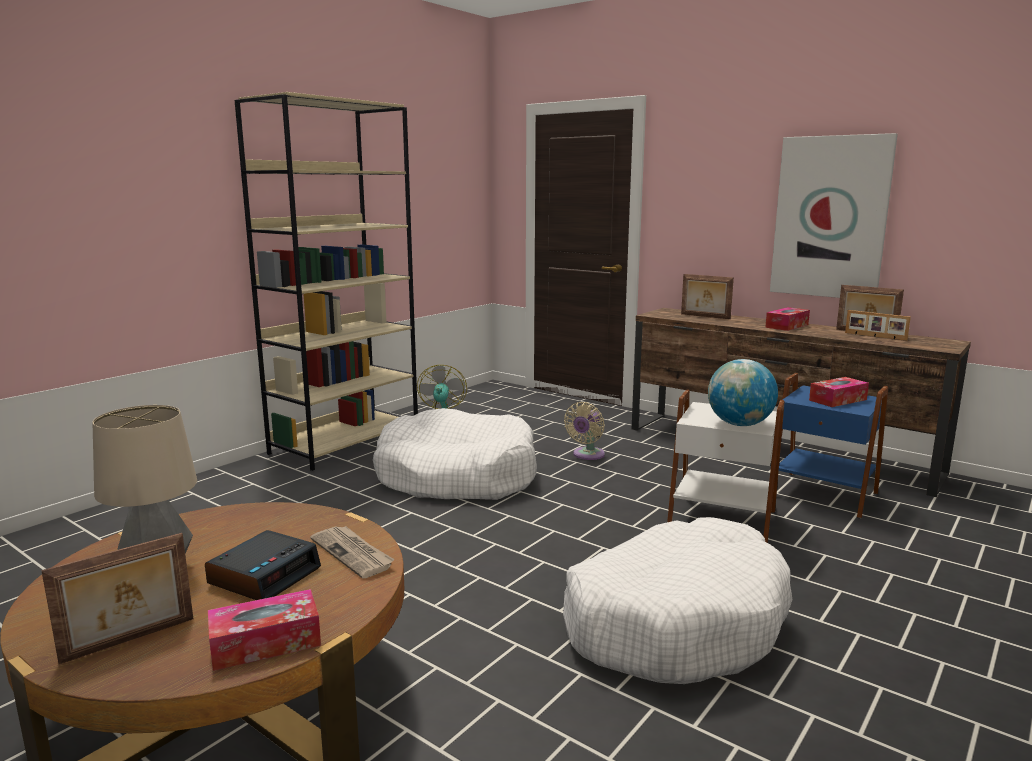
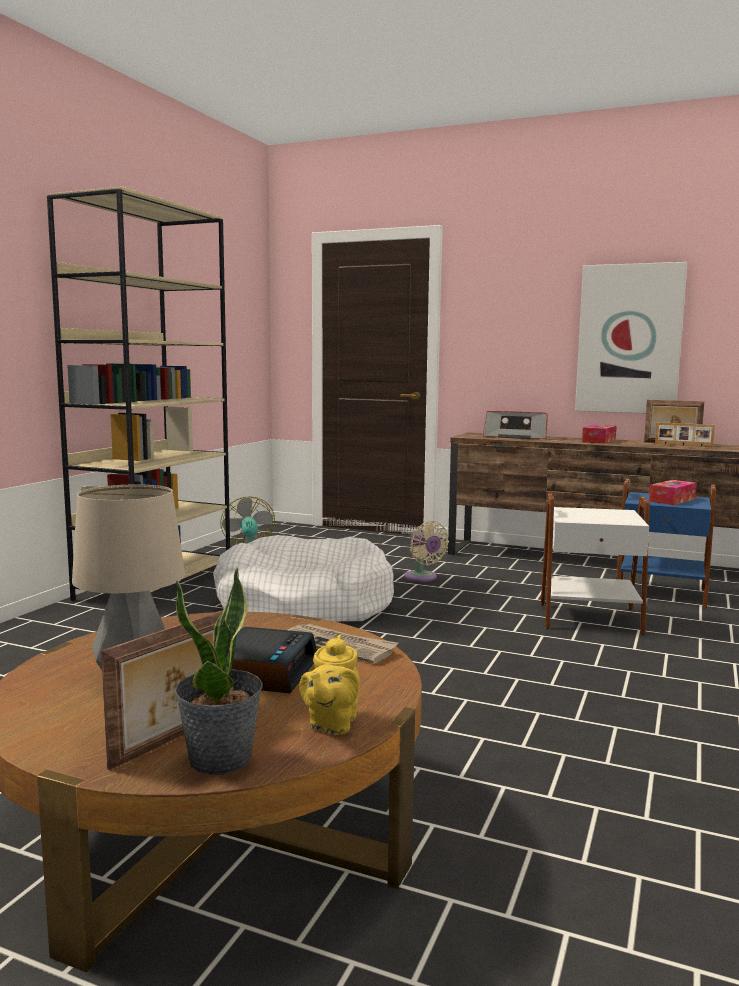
camera: 15 degrees left, 5 degrees down
(147, 667) = (221, 759): none -> potted plant
(265, 643) = (331, 724): tissue box -> yellow teapot
(587, 455) = (422, 578): beige fan -> beige fan turned 45 degrees counterclockwise
(675, 622) = (615, 703): white dog bed -> none
(705, 316) = (516, 437): picture frame -> radio
(739, 424) = (611, 520): globe -> none

